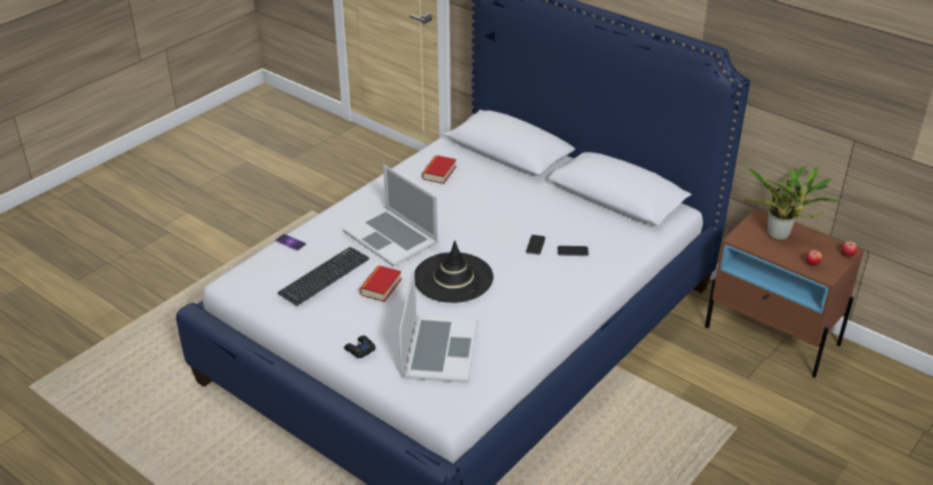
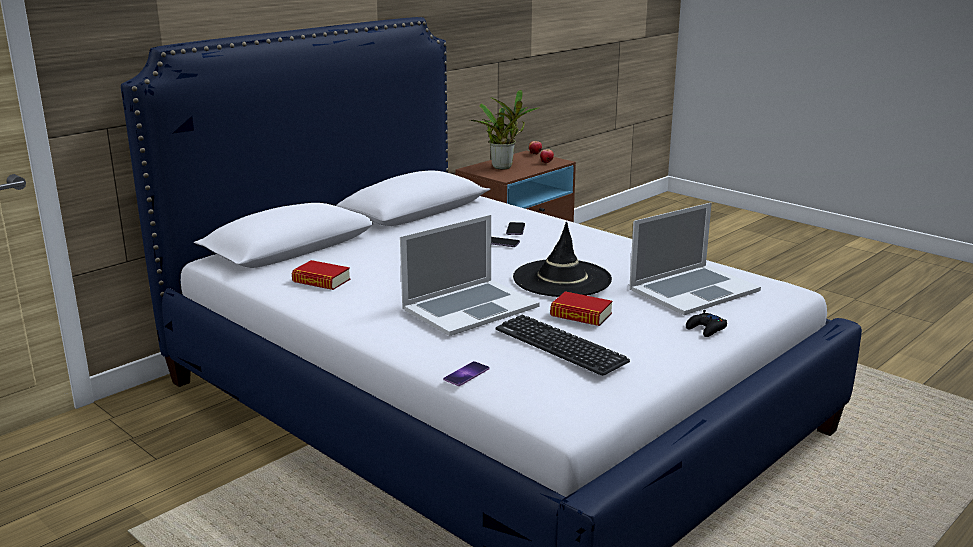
camera: 85 degrees left, 15 degrees down
(439, 349) = (693, 289): laptop -> laptop turned 135 degrees clockwise

